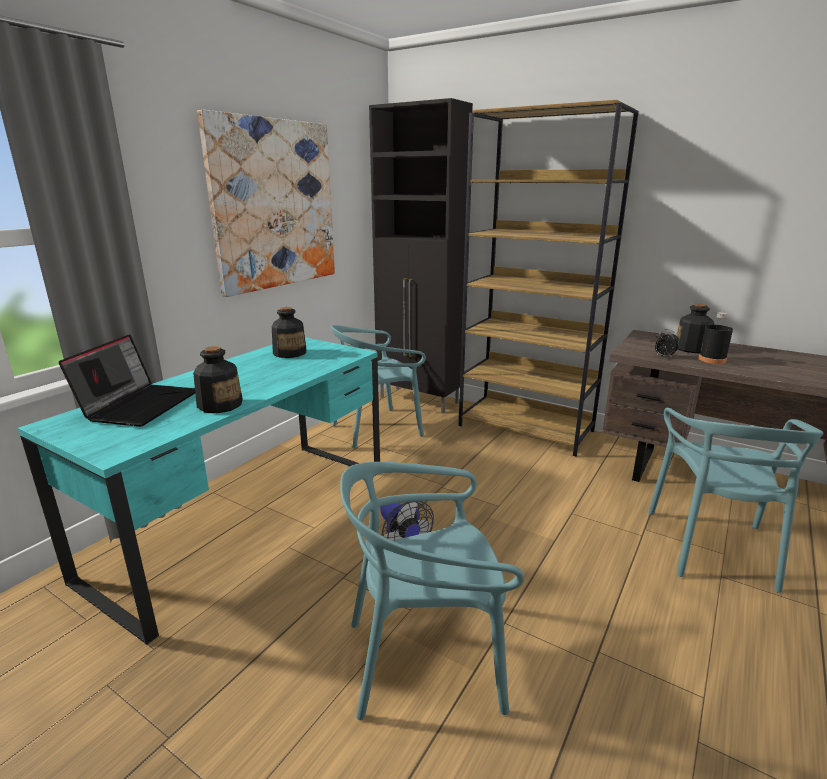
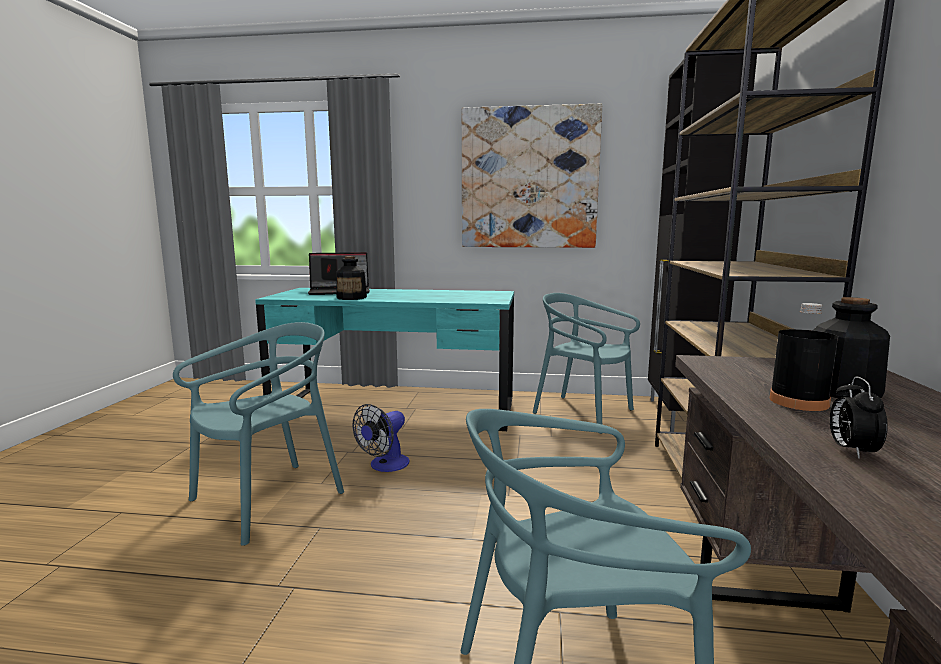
camera: 65 degrees right, 10 degrees down
(290, 353) = (468, 294): bottle -> none
(425, 658) = (268, 499): turquoise chair -> turquoise chair turned 75 degrees clockwise
(663, 356) = (734, 376): alarm clock -> alarm clock (851, 451)

